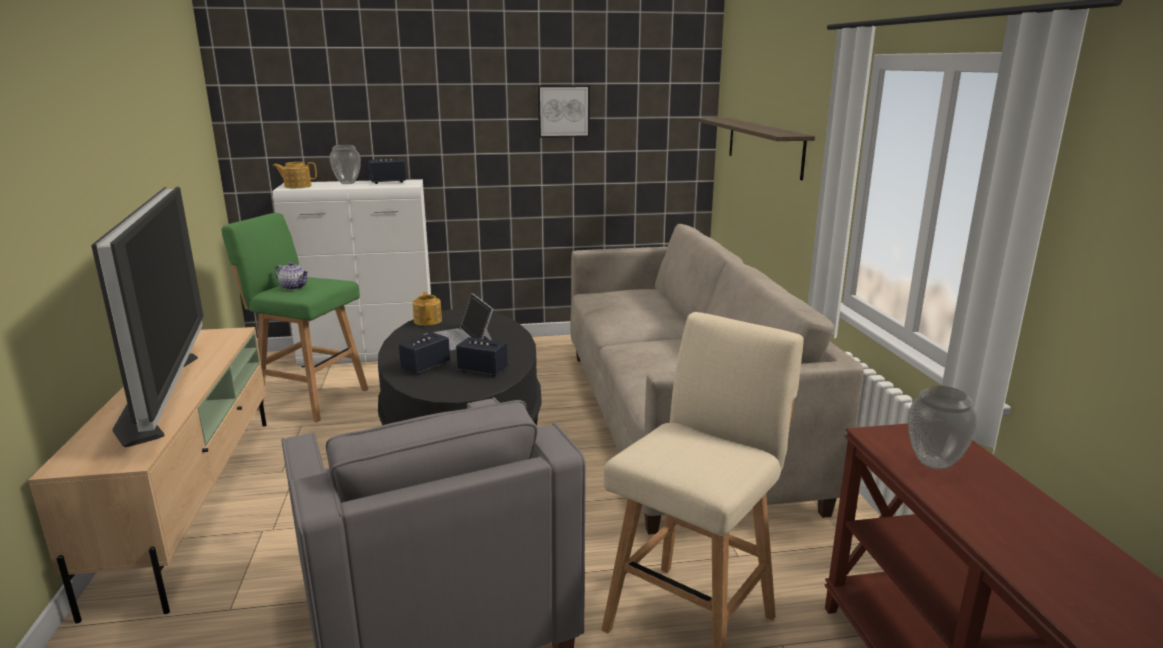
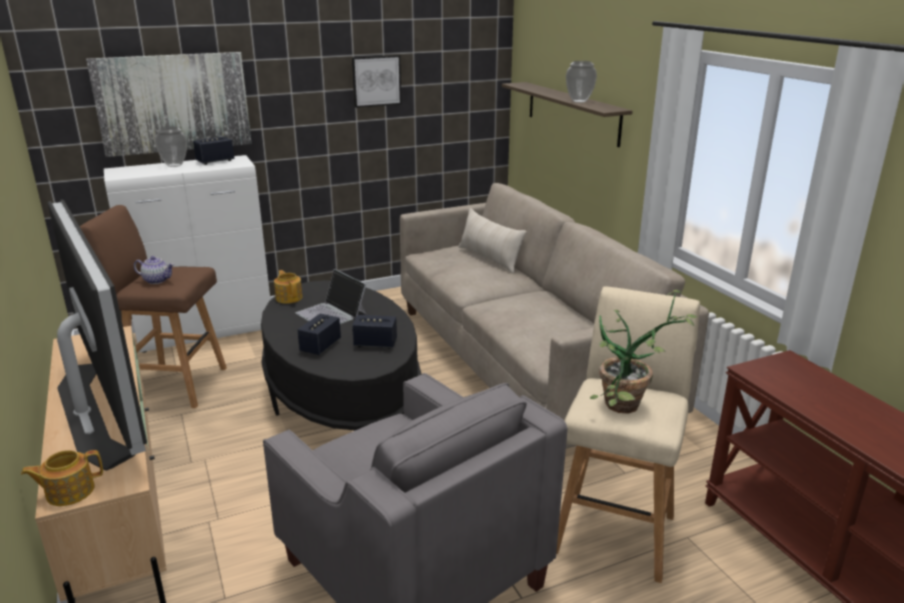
camera: 15 degrees left, 5 degrees up
(297, 186) = (125, 173): teapot -> teapot (69, 491)
(310, 399) = (173, 385): green stool -> brown stool
(354, 123) = (173, 103): none -> picture
(656, 302) = (490, 258): none -> beige pillow
(687, 458) = (628, 409): none -> potted plant
(935, 463) = (802, 387): vase -> vase (579, 101)

